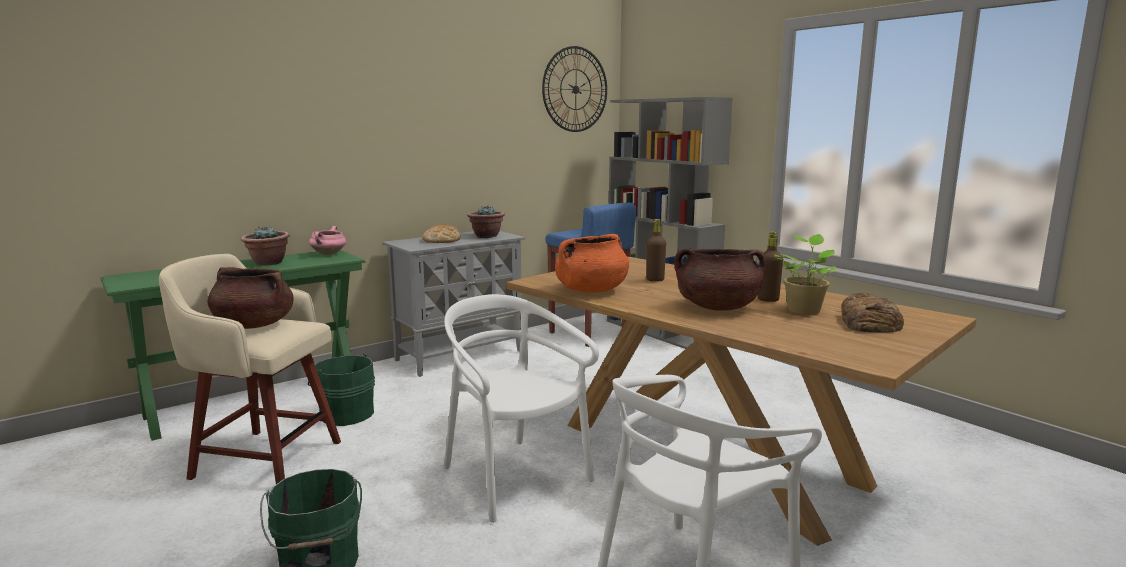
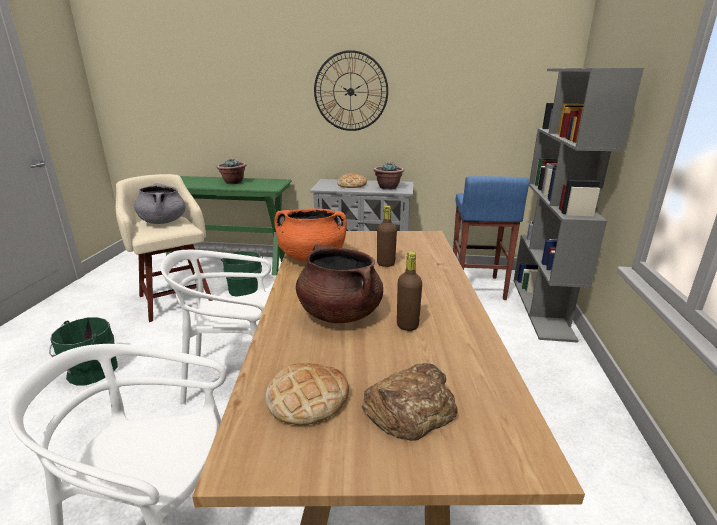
camera: 45 degrees right, 10 degrees up
(253, 325) = (163, 221): brown cooking pot -> grey cooking pot
(328, 254) = (273, 182): pink cooking pot -> none
(514, 477) = (235, 376): white chair -> white chair turned 105 degrees counterclockwise
(575, 89) = (522, 57): wall clock -> wall clock (350, 91)
(804, 310) = (400, 354): potted plant -> none
(825, 338) = (307, 399): none -> bread

